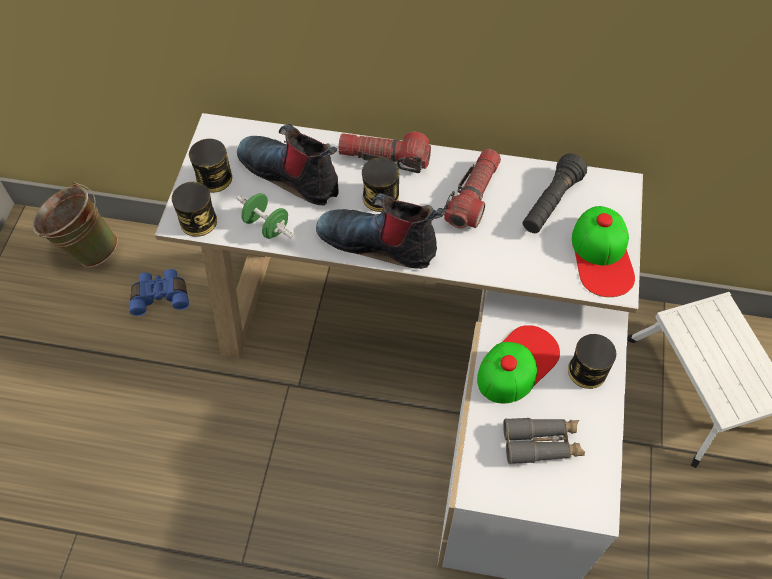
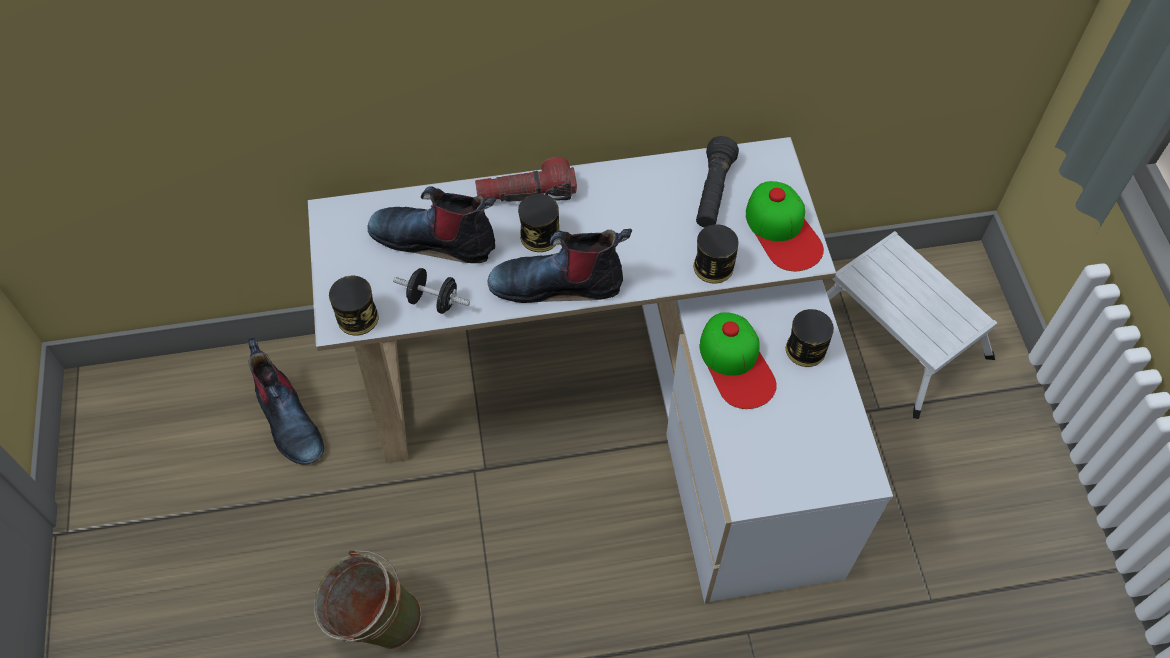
camera: 20 degrees left, 0 degrees up
(86, 249) = (177, 395): green bucket -> green bucket (374, 623)
(161, 295) = (288, 420): blue binoculars -> boot
(214, 178) = (354, 267): can -> can (713, 266)
(266, 226) = (433, 301): green dumbbell -> black dumbbell
(473, 196) = (634, 208): flashlight -> none
(517, 364) = (736, 364): cap -> cap turned 135 degrees clockwise
(542, 443) = (790, 433): grey binoculars -> none

